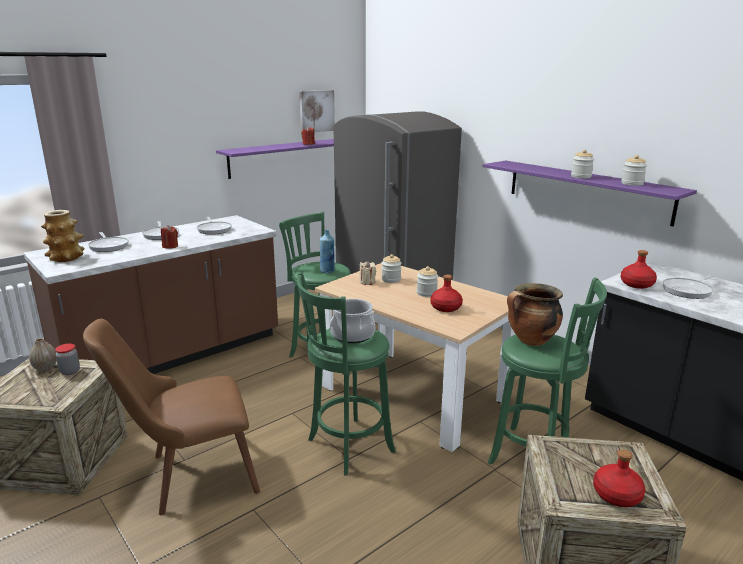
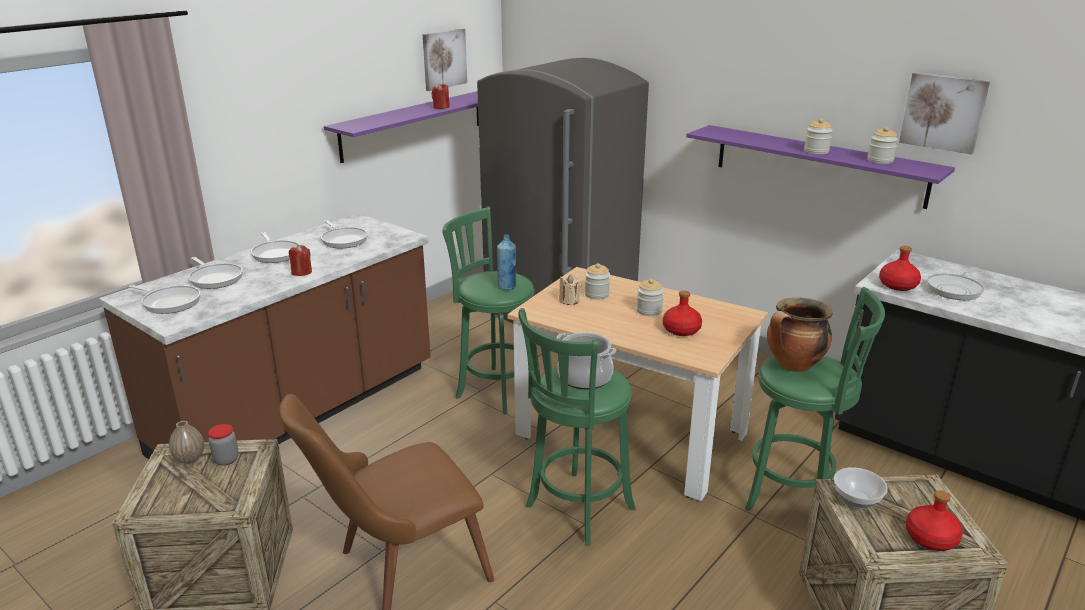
camera: 10 degrees left, 5 degrees up
(66, 258) = (169, 302): vase -> frying pan
(559, 455) = (857, 500): none -> bowl
(686, 143) = (943, 112): none -> picture

